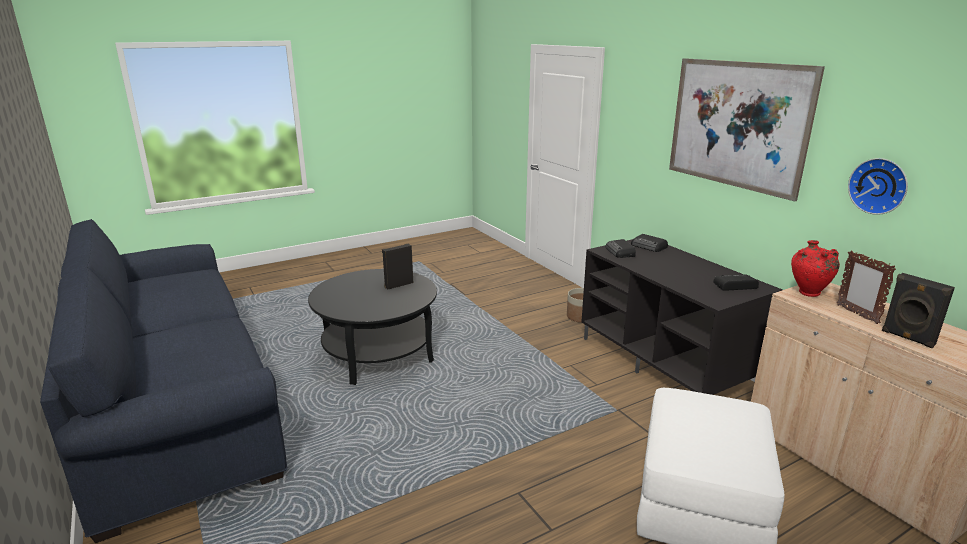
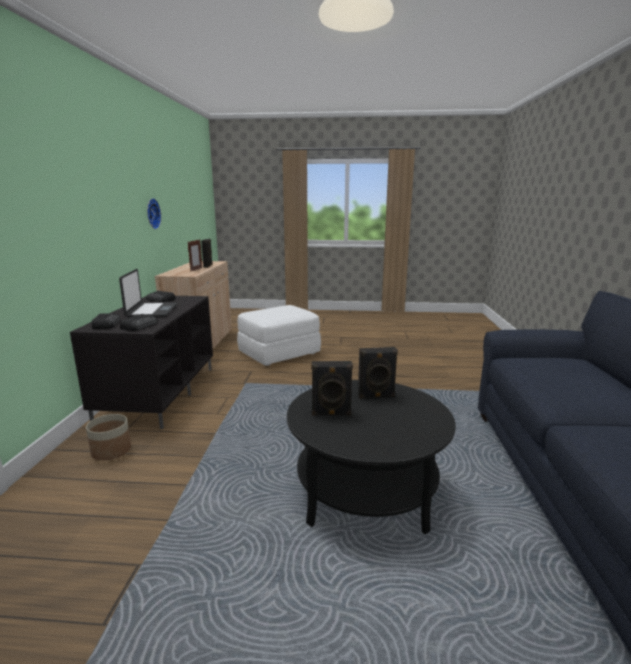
camera: 145 degrees left, 5 degrees down
(377, 304) = (376, 396): none -> black speaker
(674, 268) = (151, 311): none -> laptop
(736, 125) = (94, 191): picture -> none
(808, 294) = (185, 274): red vase -> none

